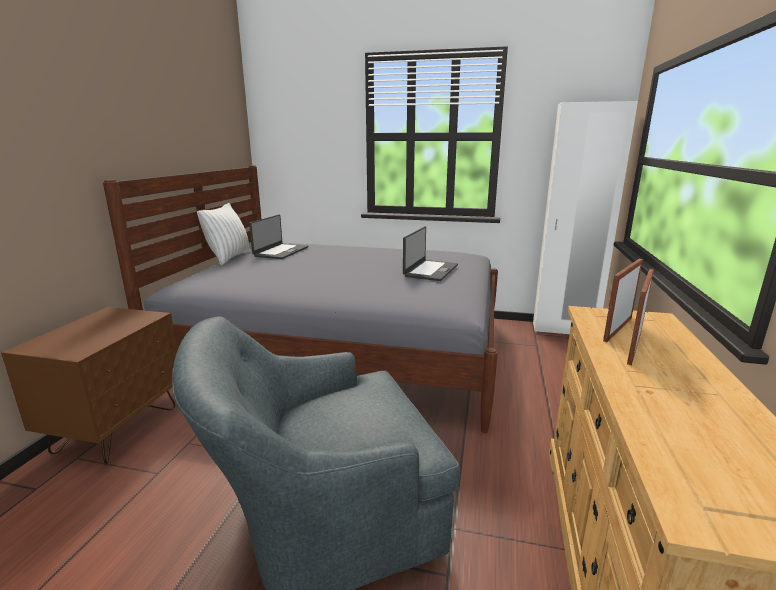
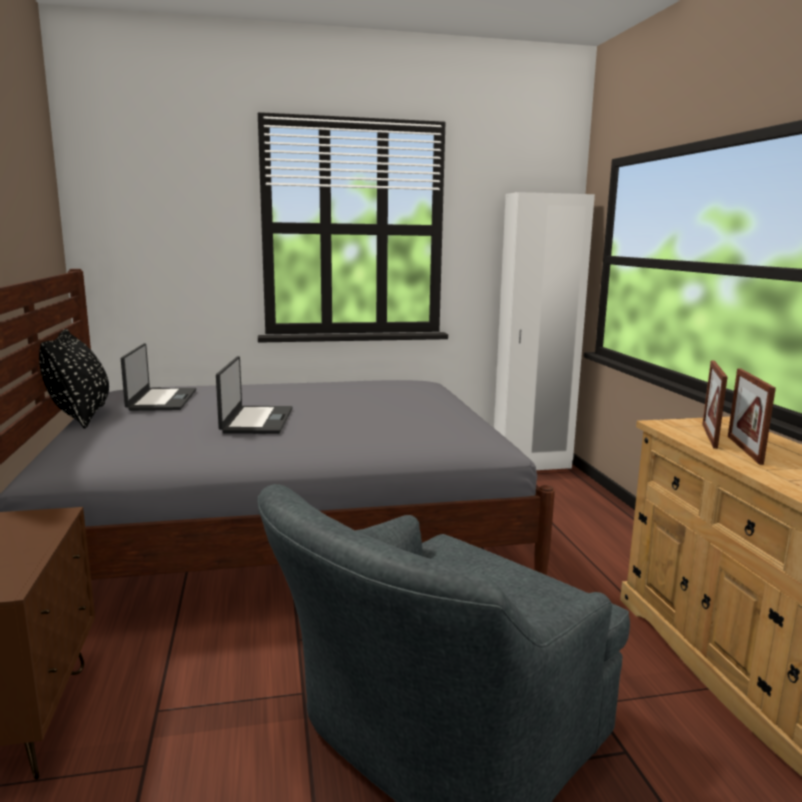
camera: 25 degrees left, 5 degrees down
(229, 258) = (81, 416): white pillow -> black pillow
(430, 270) = (409, 404): laptop -> laptop (256, 420)

